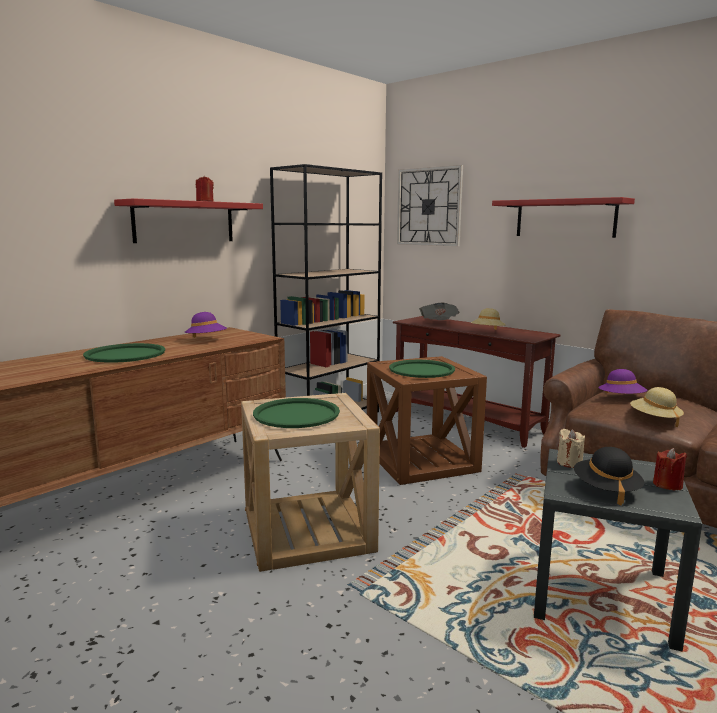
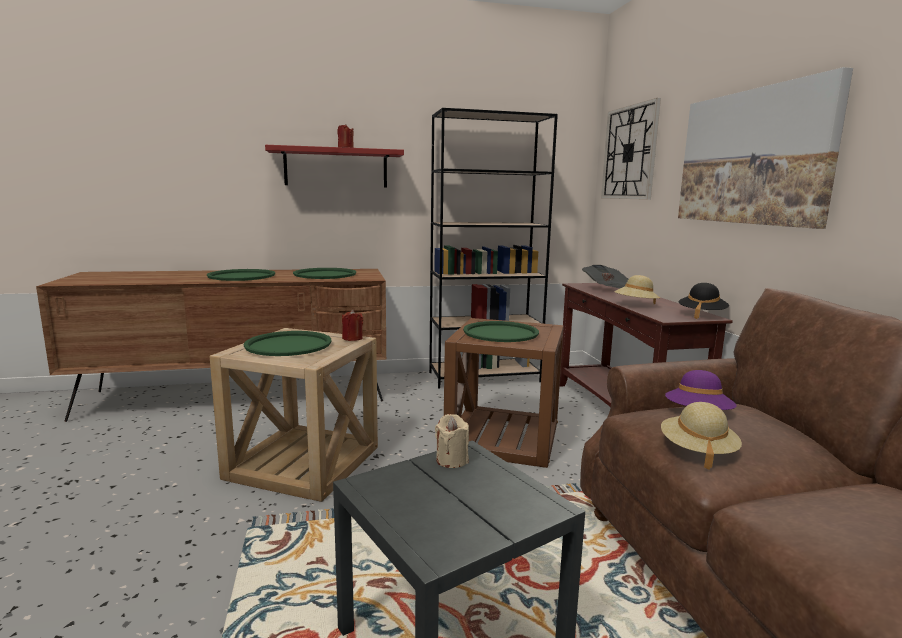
camera: 35 degrees right, 0 degrees up
(206, 340) = (325, 274): purple hat -> green tray
(565, 218) = (753, 157): red shelf -> picture
(606, 490) = (414, 500): black hat -> black hat (701, 315)
(667, 485) = (503, 525): red candle -> red candle (352, 338)

